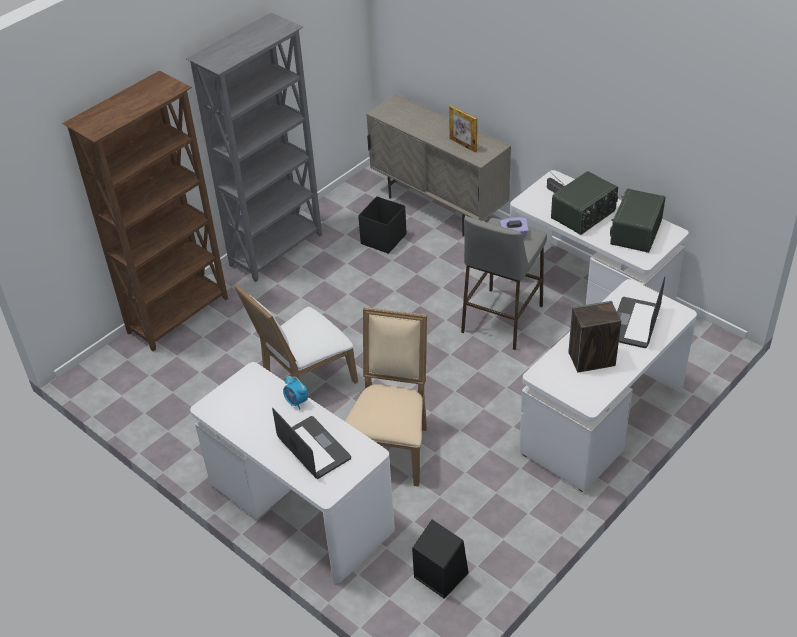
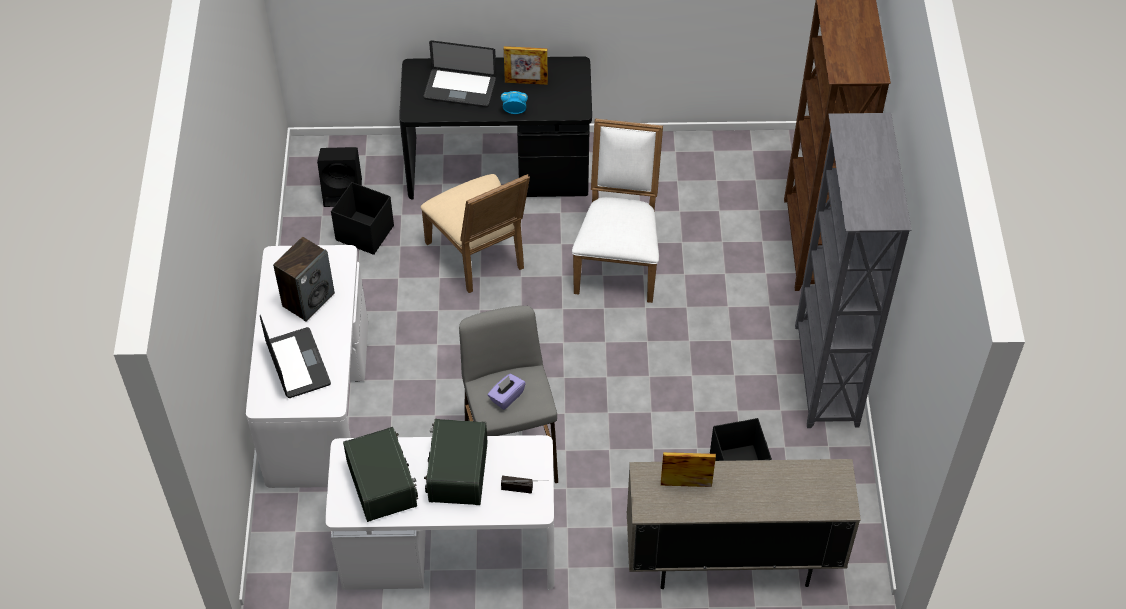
camera: 135 degrees right, 10 degrees up
(259, 420) = (526, 82): none -> picture frame
(299, 507) = (499, 167): white desk -> black desk
(456, 526) = (364, 232): none -> black storage box

